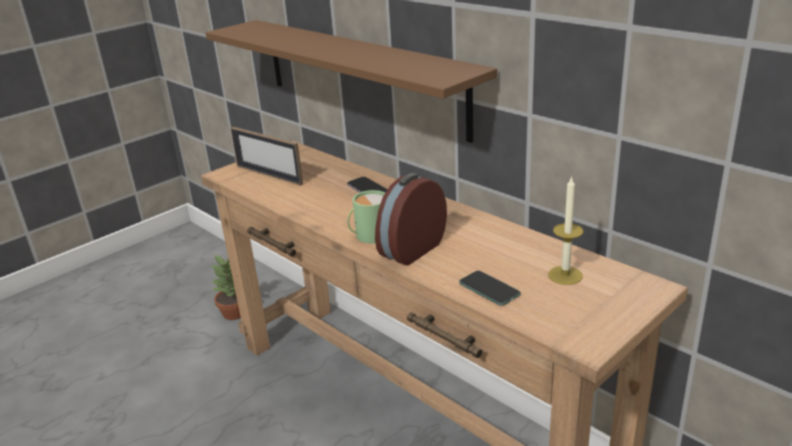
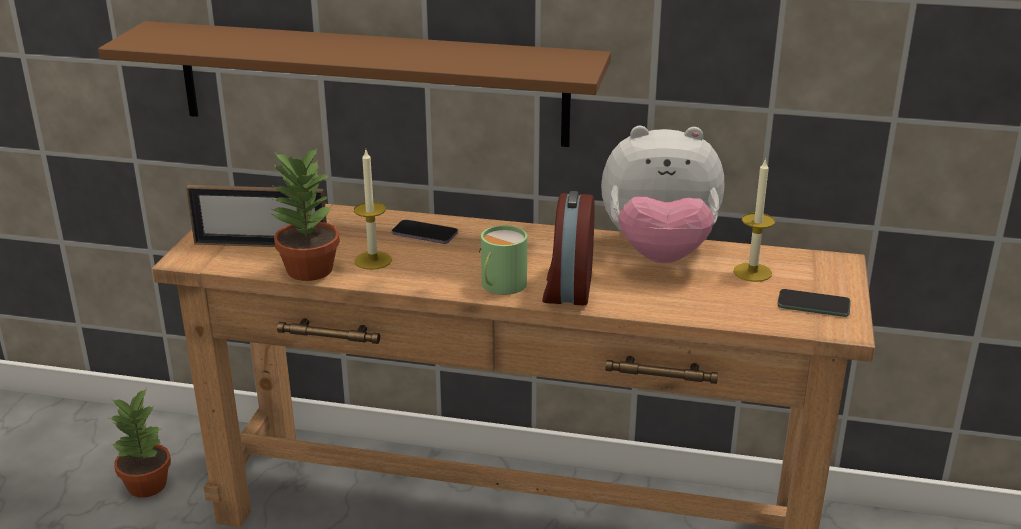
camera: 35 degrees left, 0 degrees up
(273, 196) = (308, 270): none -> potted plant
(315, 199) = (373, 260): none -> candle
(489, 289) = (699, 305): phone -> phone (813, 304)
(508, 241) = (659, 253): none -> plush toy

